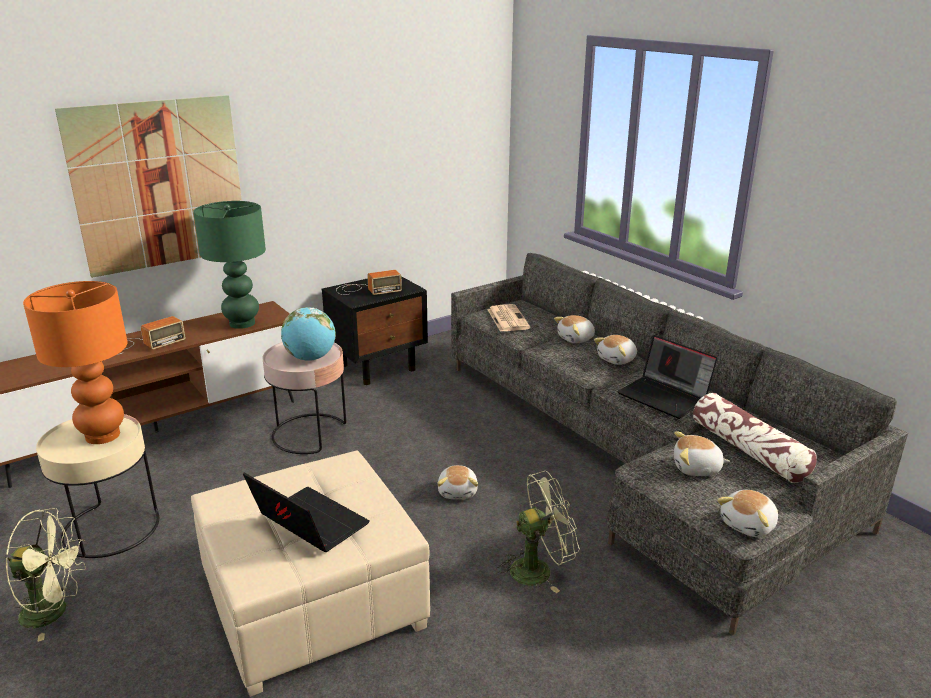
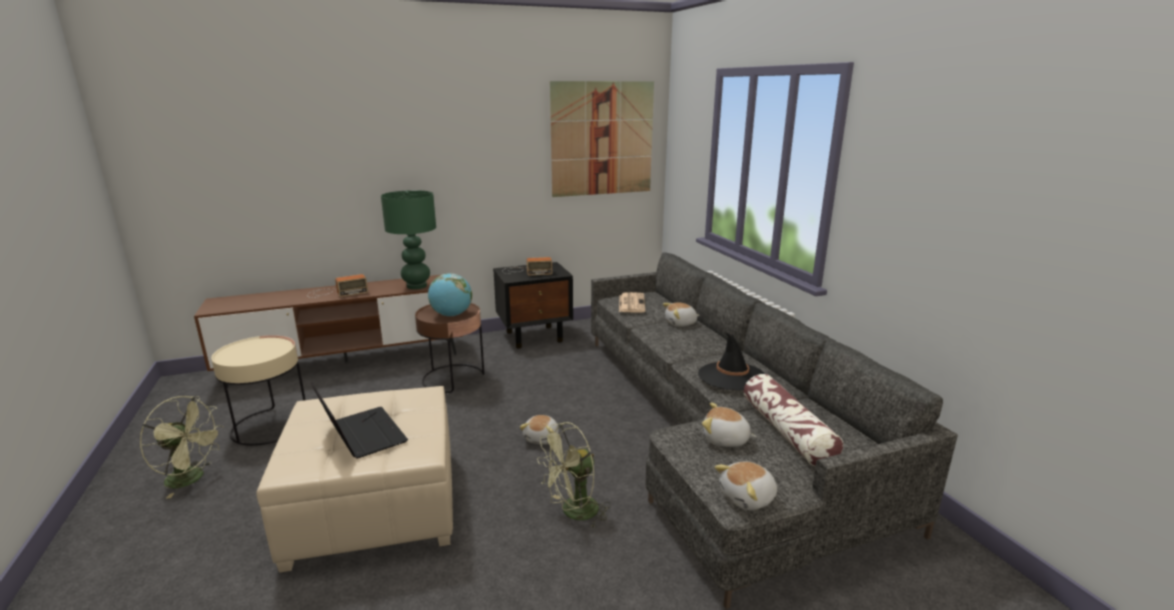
camera: 15 degrees right, 5 degrees down
(102, 436) = (263, 351): orange table lamp -> none
(160, 185) = (365, 175): picture -> picture (602, 139)
(310, 434) = (453, 378): pink side table -> brown side table
(538, 569) = (573, 513): green fan -> green fan turned 150 degrees clockwise
(617, 359) = (707, 343): plush toy -> none
(665, 397) = (731, 376): laptop -> black hat

